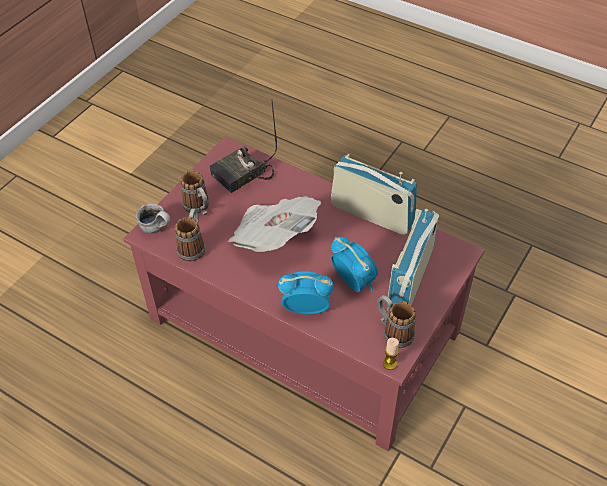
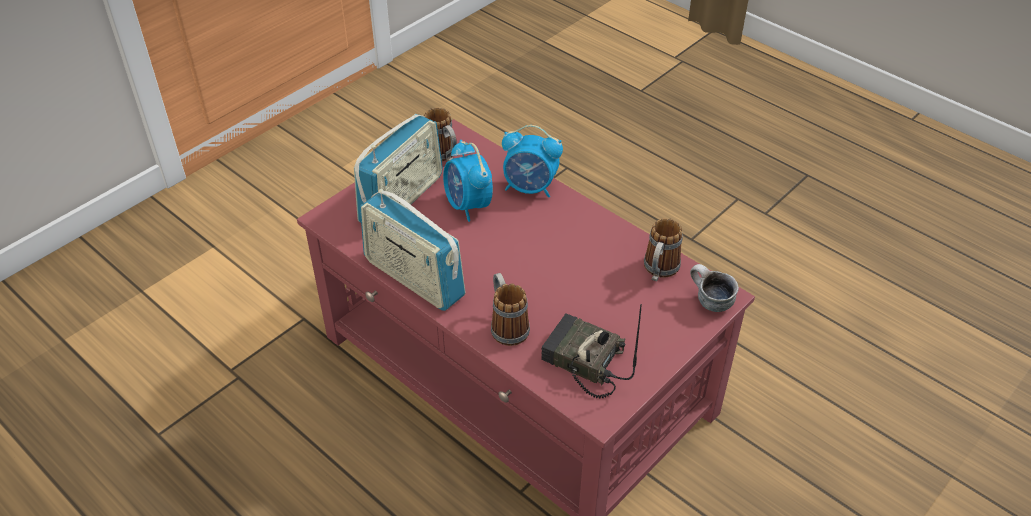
camera: 170 degrees left, 5 degrees down
(199, 208) = (650, 321): mug -> mug (506, 325)
(242, 175) = (582, 362): radio -> radio turned 120 degrees counterclockwise
(274, 238) = (551, 267): newspaper -> none
(389, 364) = (459, 132): candle -> none

